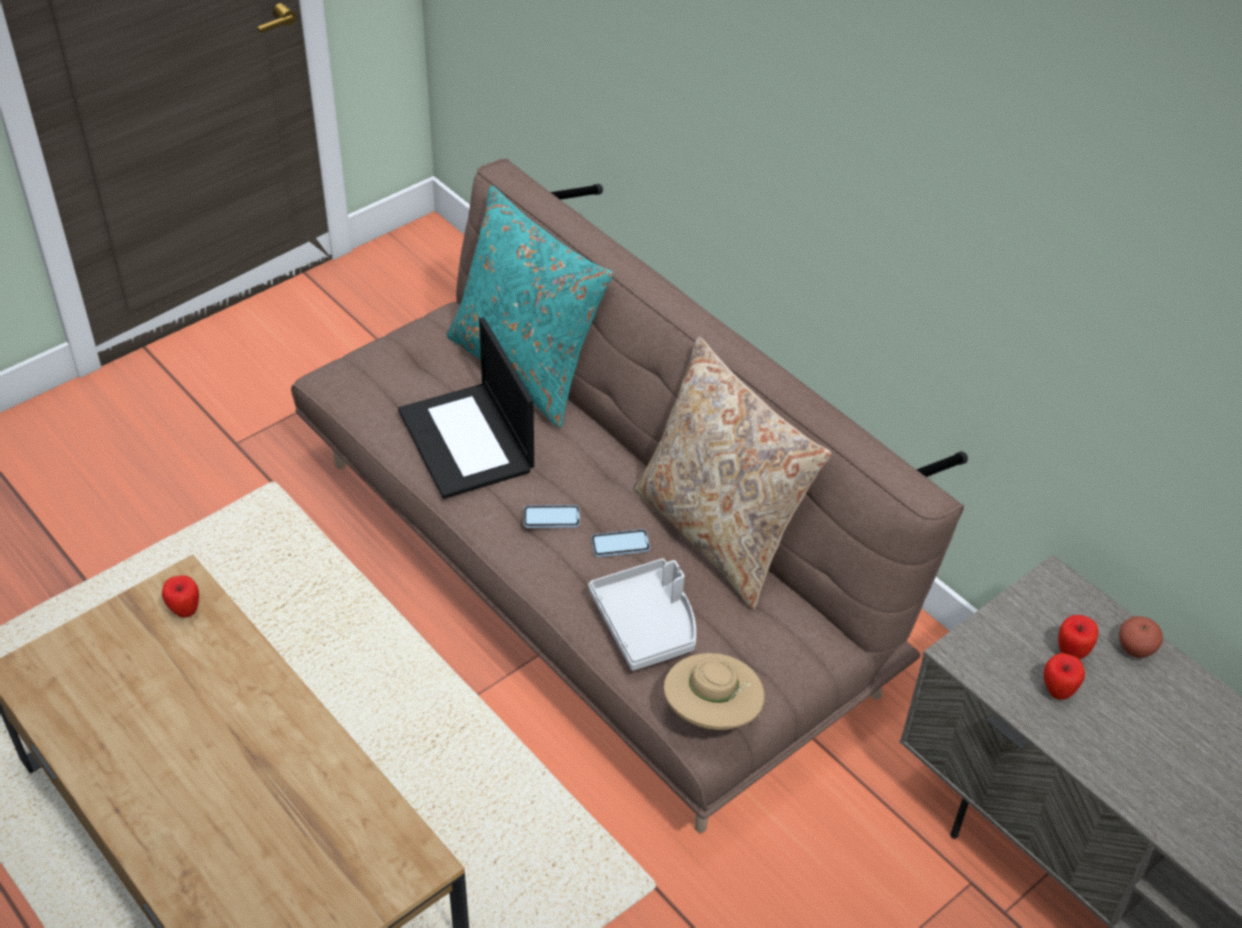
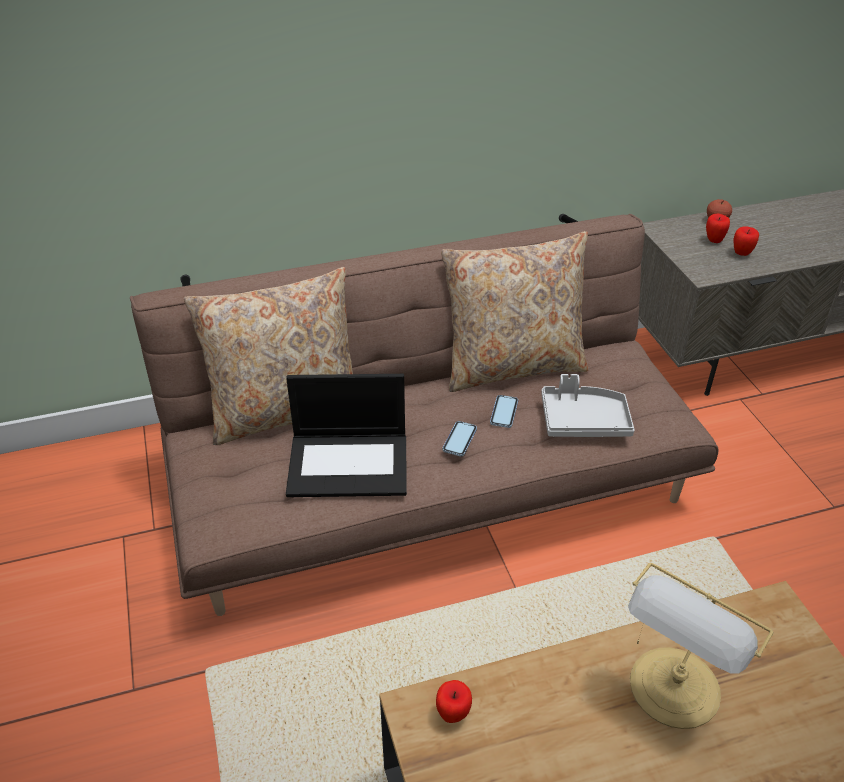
camera: 65 degrees left, 5 degrees down
(267, 777) = (672, 691): none -> table lamp
(526, 368) = (286, 411): turquoise pillow -> beige pillow
(711, 713) = (673, 414): beige hat -> none

